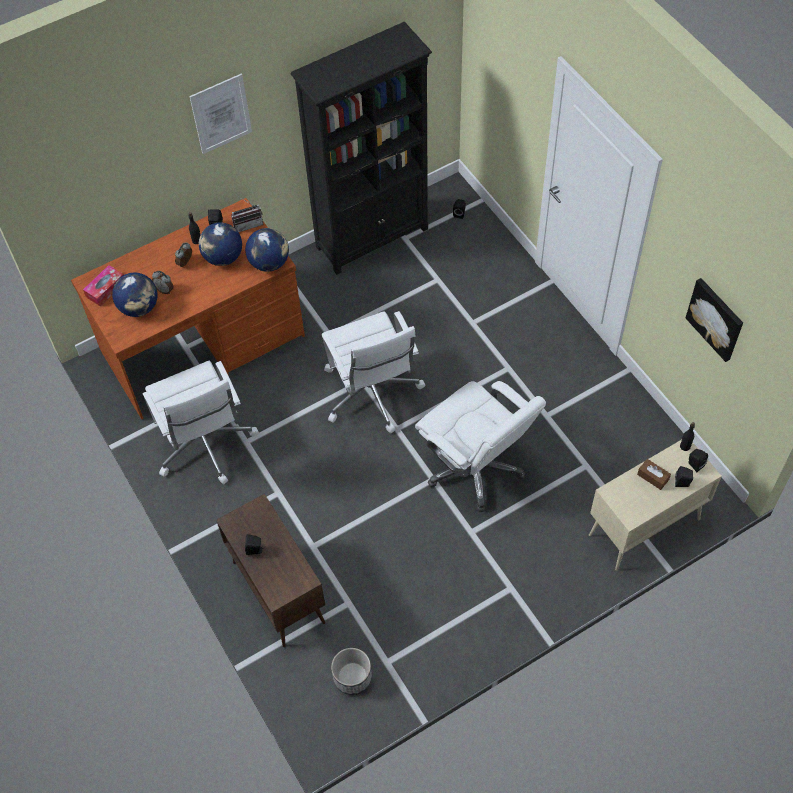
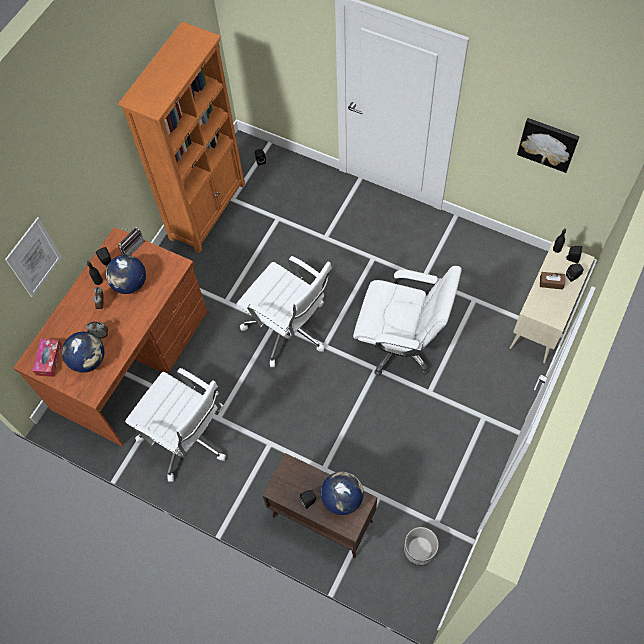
camera: 30 degrees left, 5 degrees up
(221, 114) = (77, 165): picture -> picture (34, 257)
(269, 263) = (171, 269): globe -> globe (342, 498)
(373, 237) = (208, 210): black bookcase -> orange bookcase

